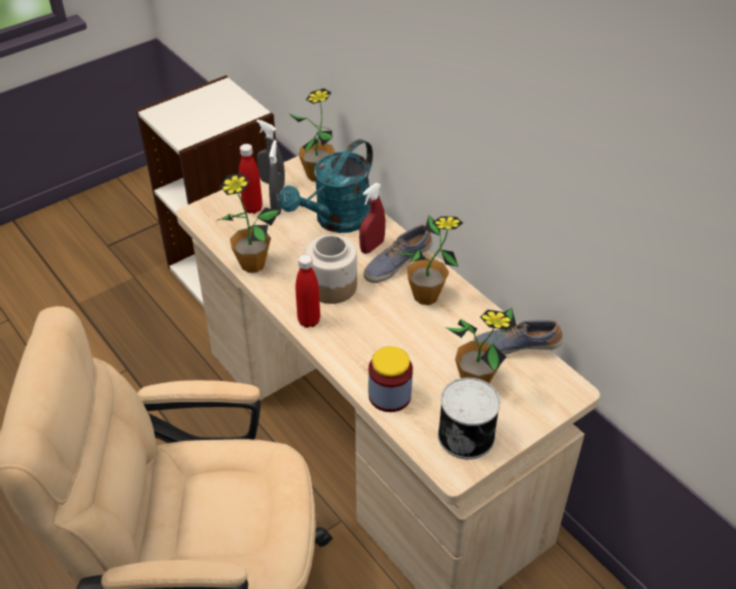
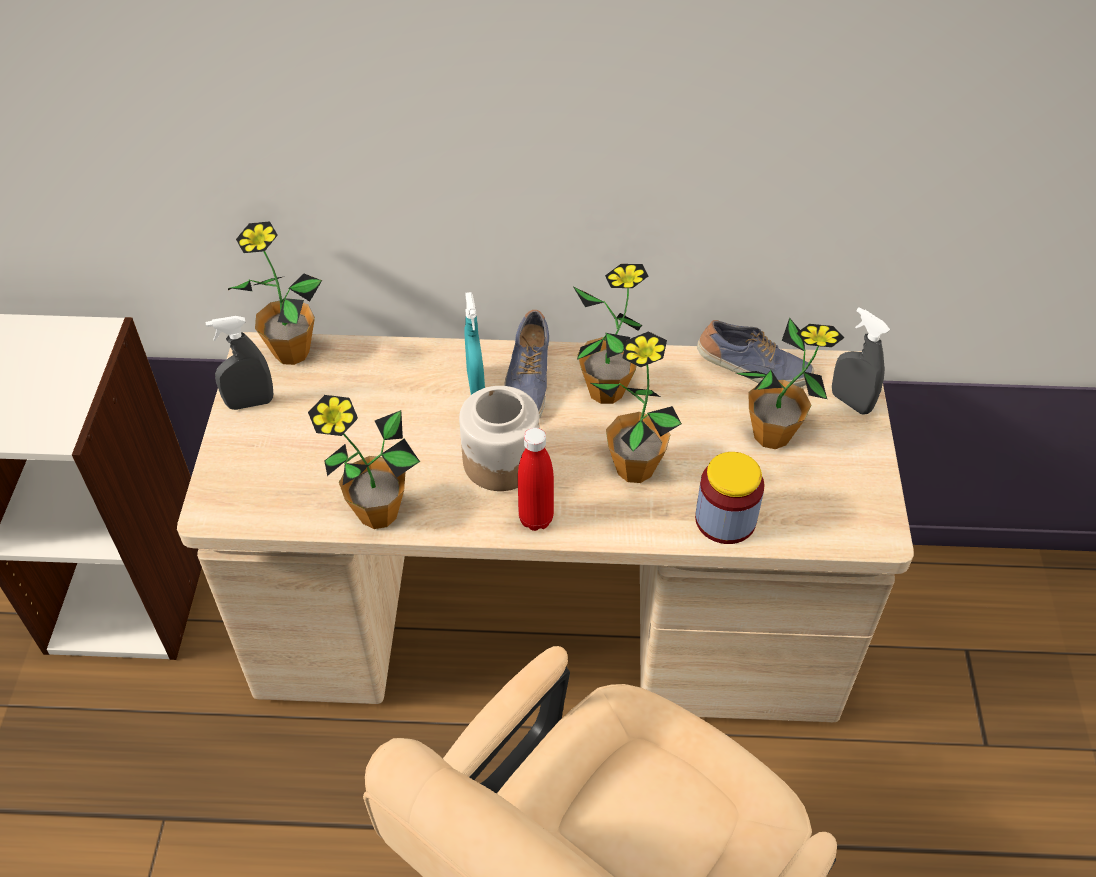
camera: 50 degrees left, 5 degrees up
(252, 208) = (273, 450): red bottle -> none
(277, 207) = (303, 425): grey spray bottle -> grey spray bottle (850, 402)
(336, 221) = (394, 388): turquoise watering can -> none
(372, 247) = (476, 384): red spray bottle -> turquoise spray bottle
(384, 338) = (635, 468): none -> potted plant
(467, 435) = (839, 491): can -> none
(516, 346) = (753, 370): shoe -> shoe turned 120 degrees counterclockwise

